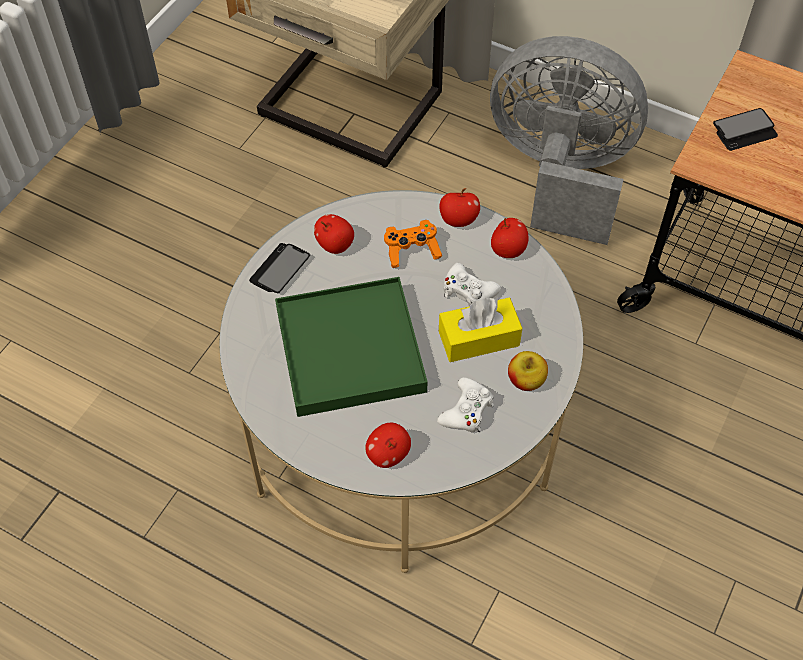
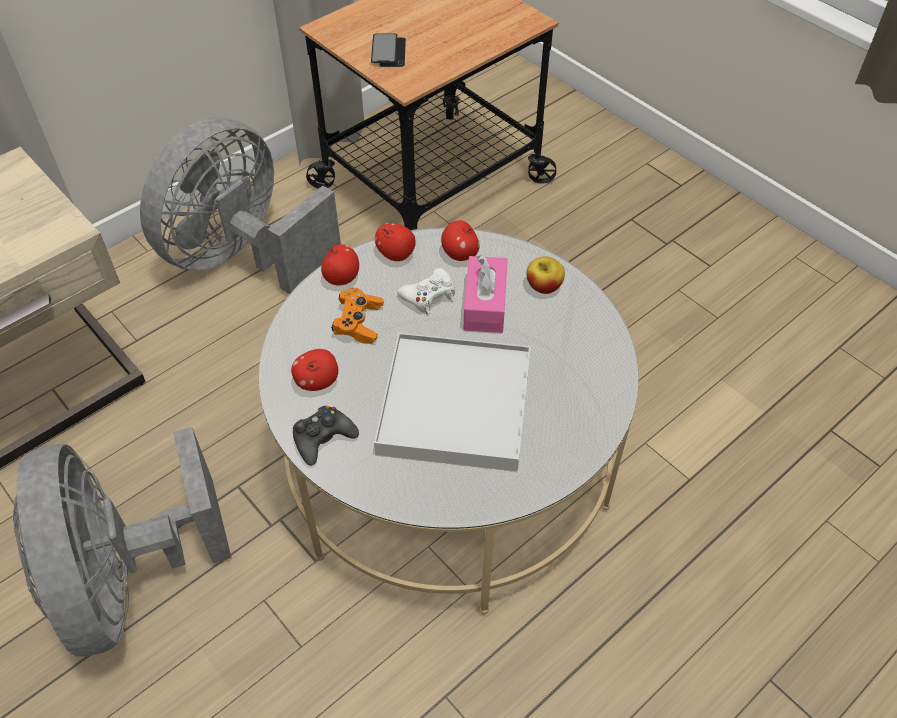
camera: 70 degrees left, 5 degrees down
(209, 240) = (130, 578): none -> grey fan
(280, 269) = (323, 438): phone -> black game controller
(349, 350) = (454, 405): green tray -> white tray
(388, 454) = (586, 408): apple -> apple (460, 254)
(467, 411) = (560, 336): white game controller -> none
(478, 338) = (485, 304): yellow tissue box -> pink tissue box

